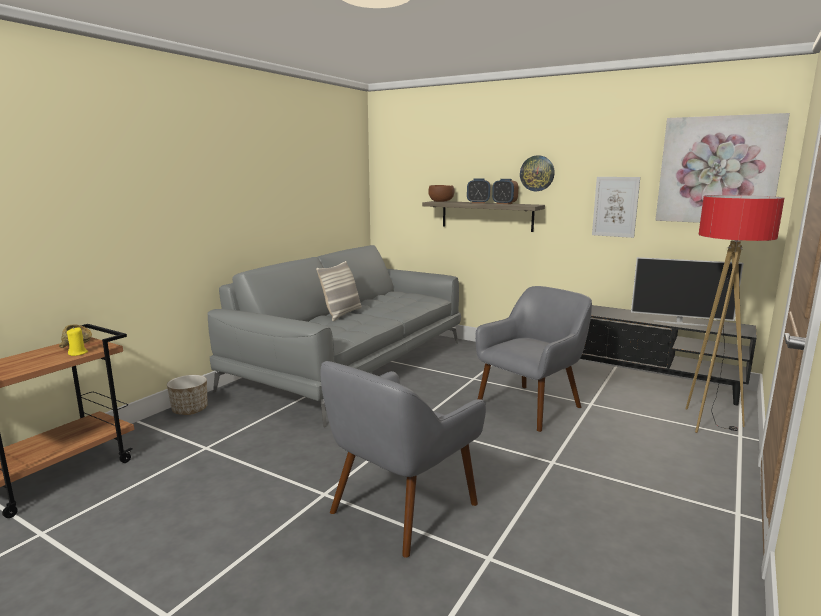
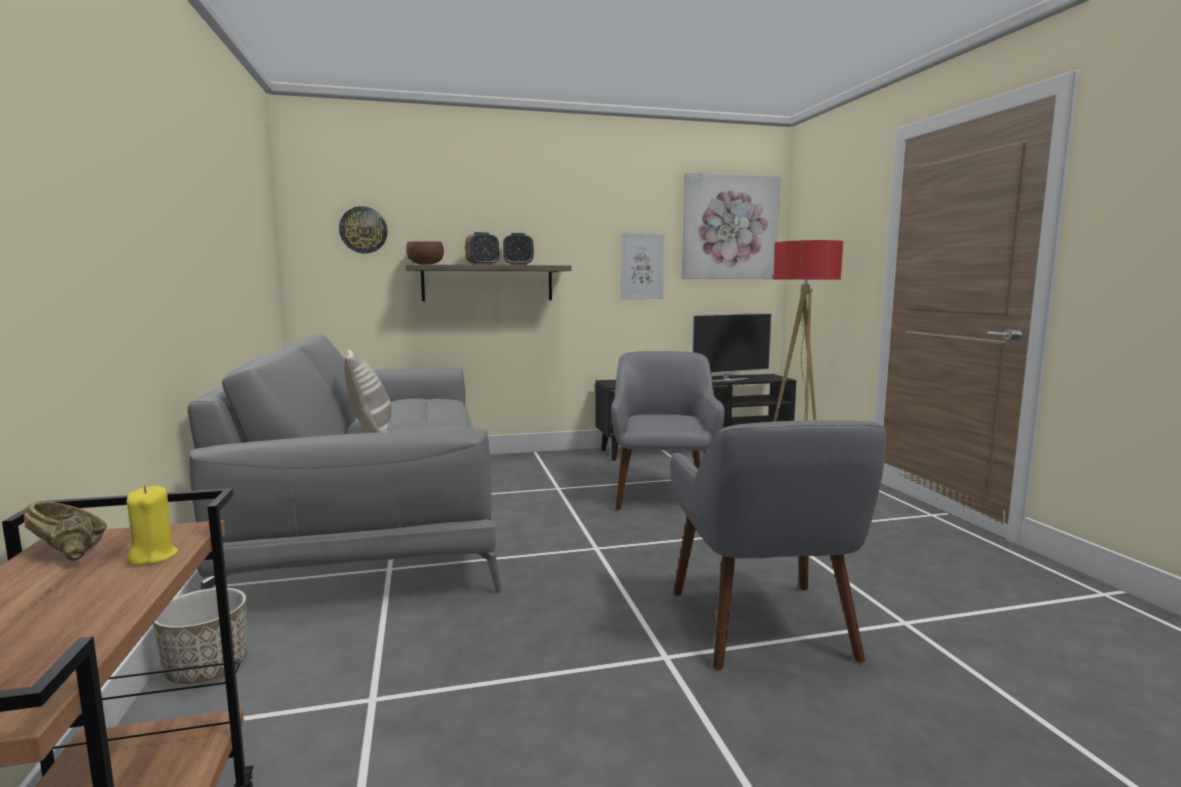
camera: 45 degrees left, 5 degrees down
(537, 173) = (551, 228): wall clock -> wall clock (363, 230)

